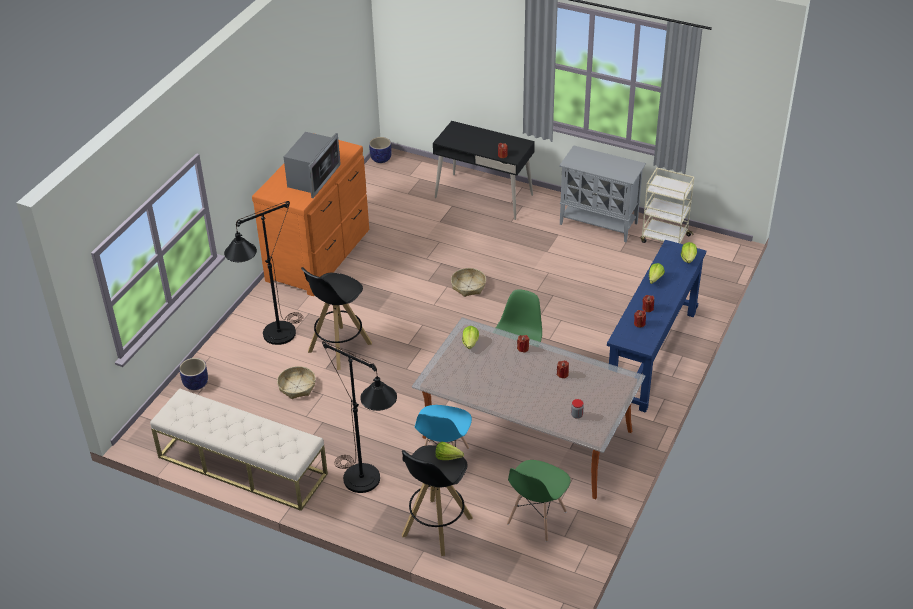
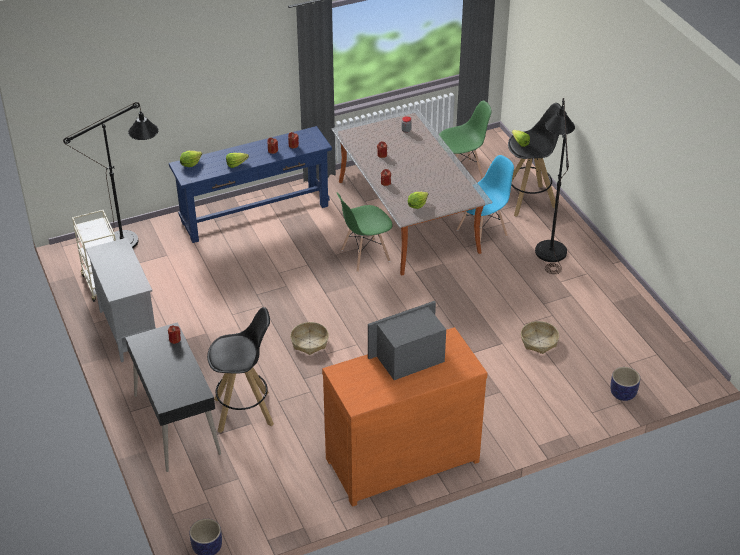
camera: 140 degrees left, 0 degrees up
(242, 465) = (632, 307): beige bench -> none
(273, 339) = (522, 395): black floor lamp -> black floor lamp (132, 240)
(339, 348) = (474, 354): black stool -> black stool (244, 411)

